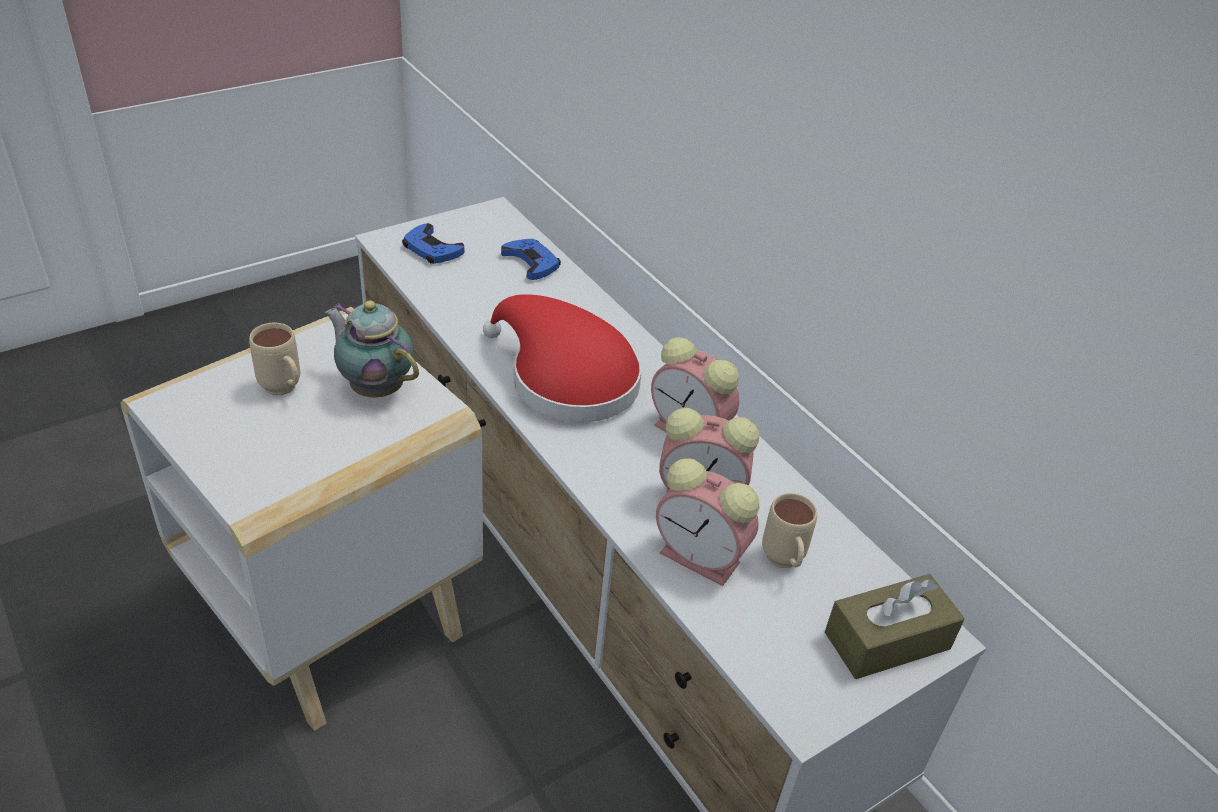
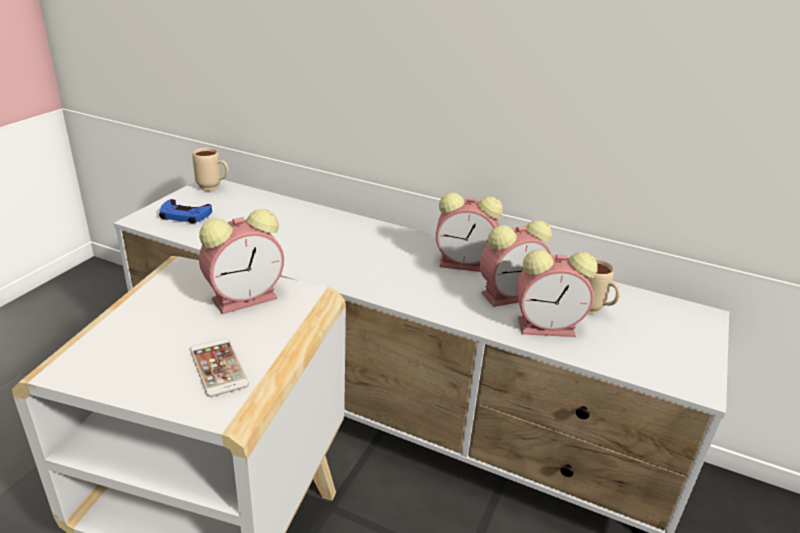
camera: 30 degrees left, 10 degrees down
(282, 456) = (218, 367): none -> phone
(284, 391) = (173, 324): beige mug -> beige mug (213, 188)
(375, 387) = (247, 297): teapot -> alarm clock
(531, 263) = (265, 205): blue game controller -> none
(565, 379) = (357, 260): red hat -> none
(887, 640) = (685, 328): brown tissue box -> none

